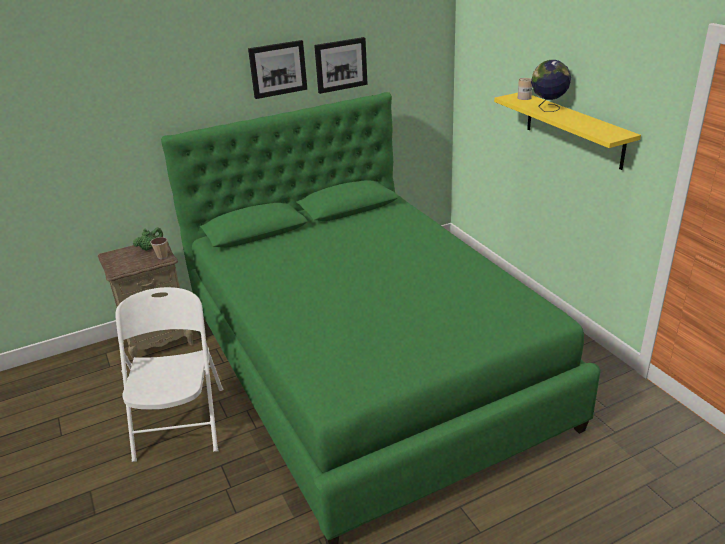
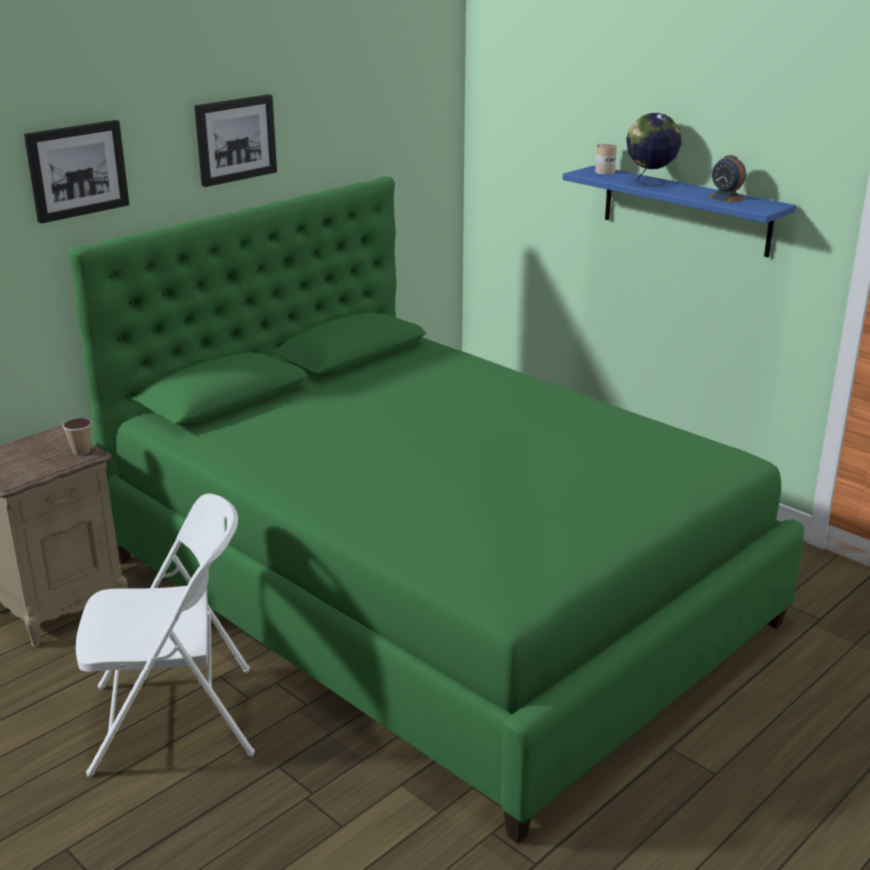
camera: 20 degrees left, 5 degrees down
(150, 248) = (49, 442): green teapot -> none
(181, 423) = (173, 720): white chair -> white chair turned 105 degrees clockwise
(340, 65) = (320, 134): picture -> picture (77, 170)
(573, 129) = (685, 210): yellow shelf -> blue shelf
(592, 125) = (726, 198): none -> alarm clock

